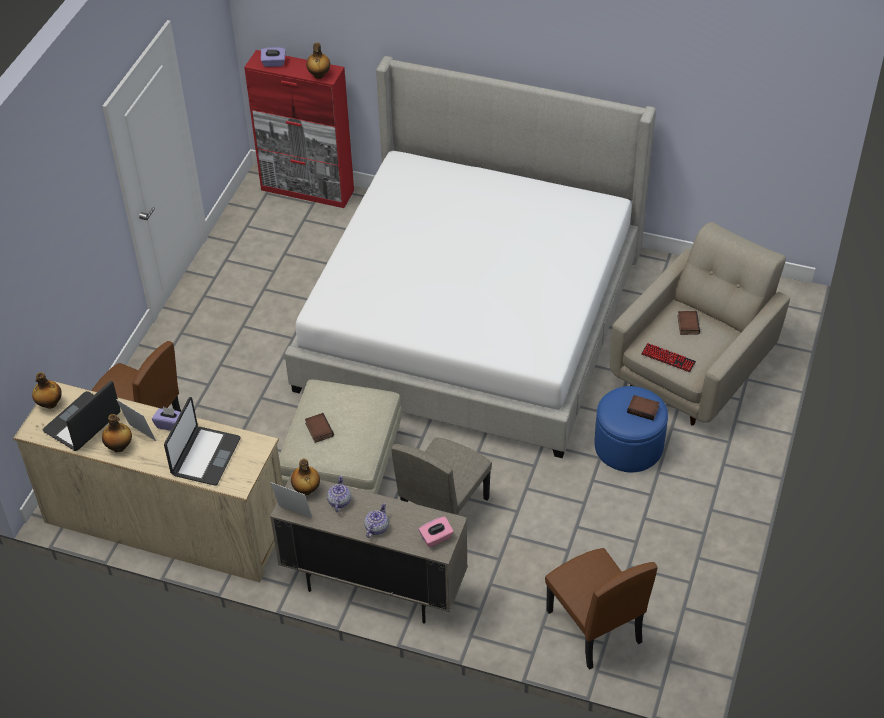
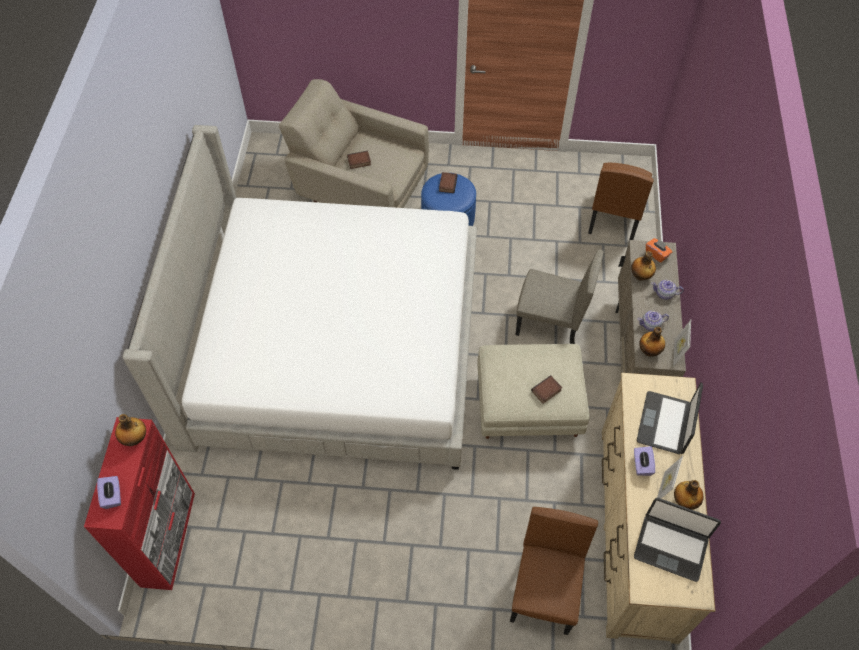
camera: 105 degrees left, 10 degrees up
(50, 404) = (660, 591): bottle -> bottle (640, 276)
(205, 456) = (665, 423): laptop -> laptop turned 75 degrees counterclockwise
(436, 538) = (657, 254): pink tissue box -> orange tissue box
(593, 627) = (614, 217): brown chair -> brown chair turned 150 degrees clockwise
(668, 358) = (399, 169): keyboard -> none

